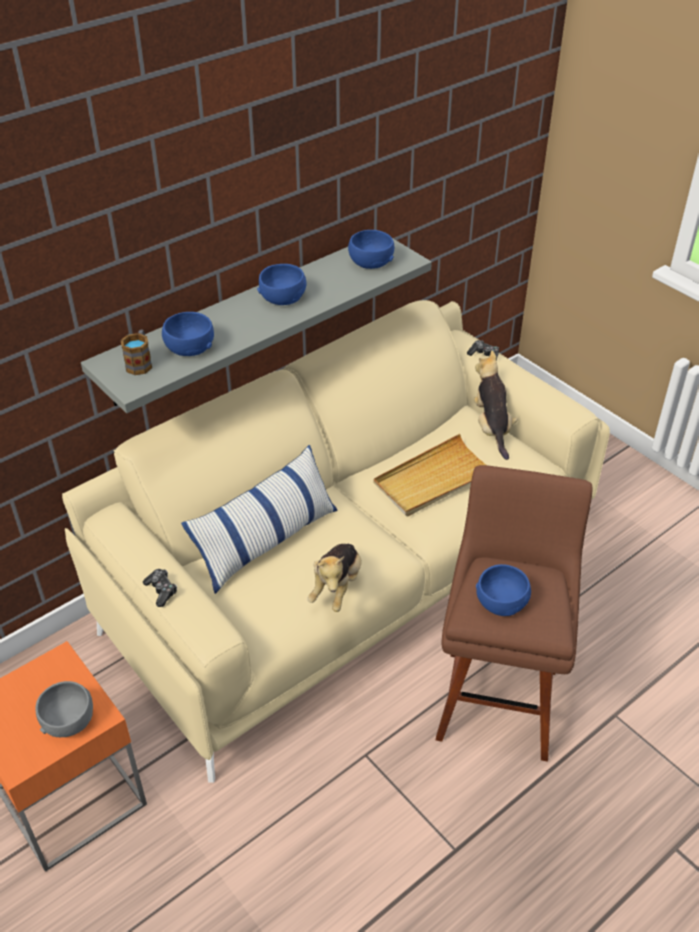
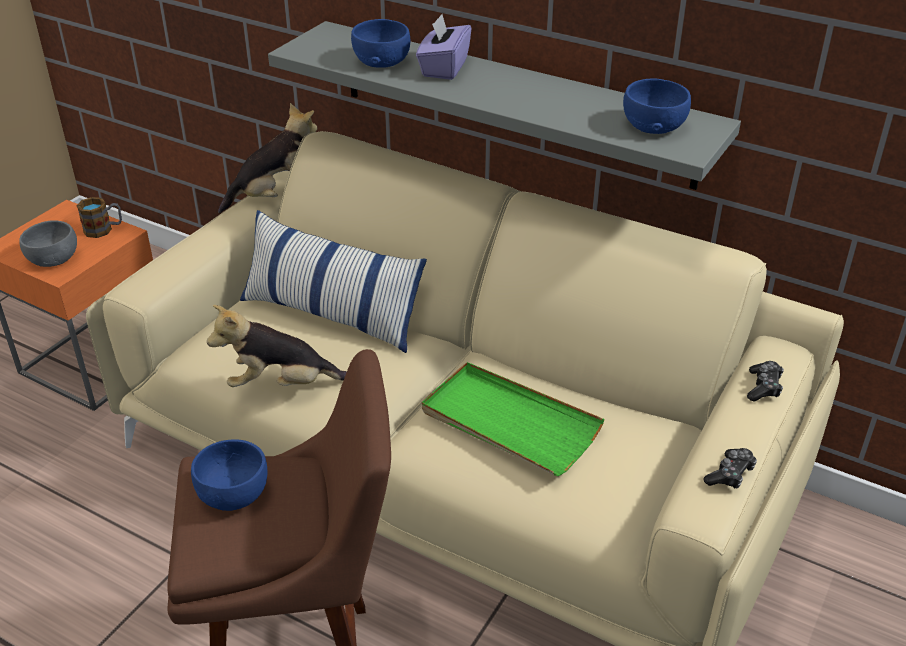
camera: 70 degrees right, 5 degrees down
(140, 362) = (339, 45): mug -> mug (104, 229)
(161, 590) = (189, 242): game controller -> game controller (730, 474)
(224, 322) = (443, 68): none -> purple tissue box
(283, 297) = (519, 88): blue bowl -> none
(434, 479) = (509, 423): beige tray -> green tray
(492, 427) = (662, 462): plush toy -> plush toy (276, 196)

